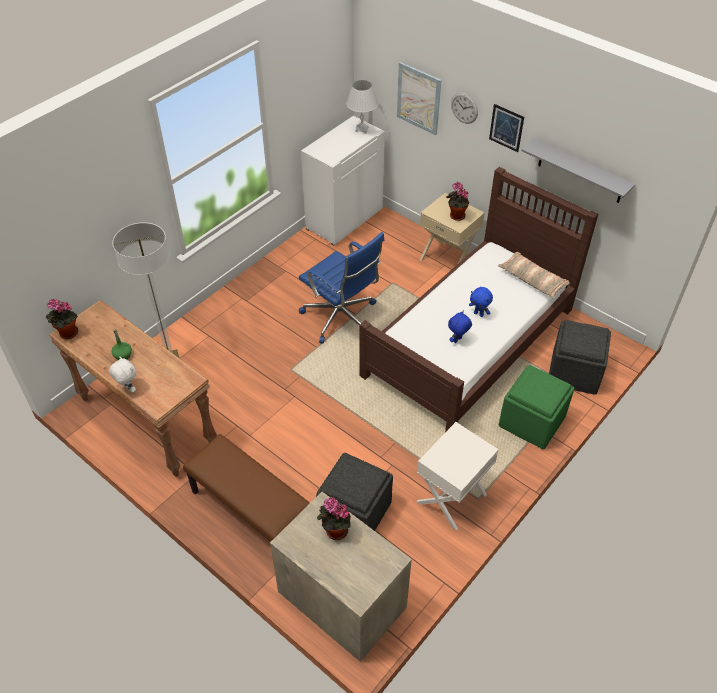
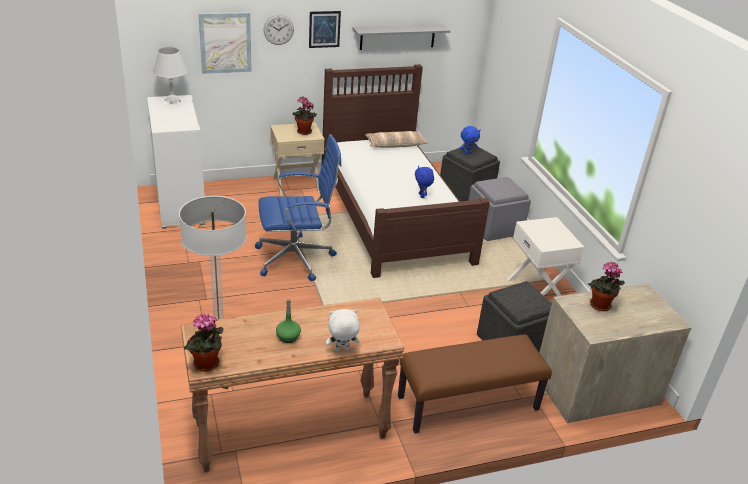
camera: 60 degrees left, 15 degrees down
(479, 314) = (405, 177): blue plush toy -> blue plush toy (467, 153)
(532, 422) = (495, 227): green ottoman -> grey ottoman

